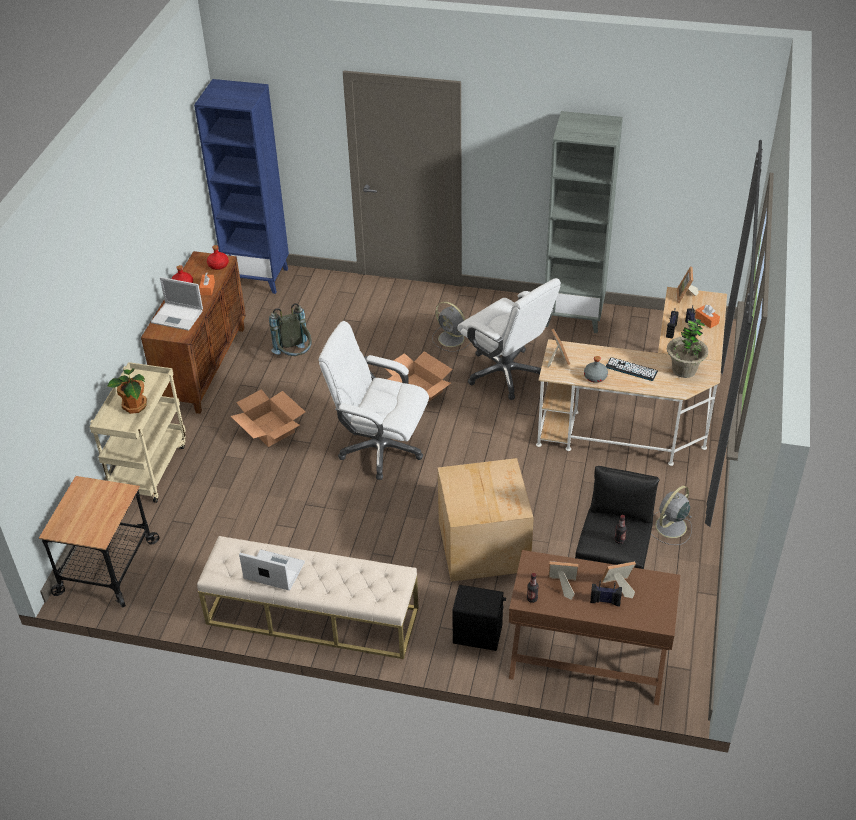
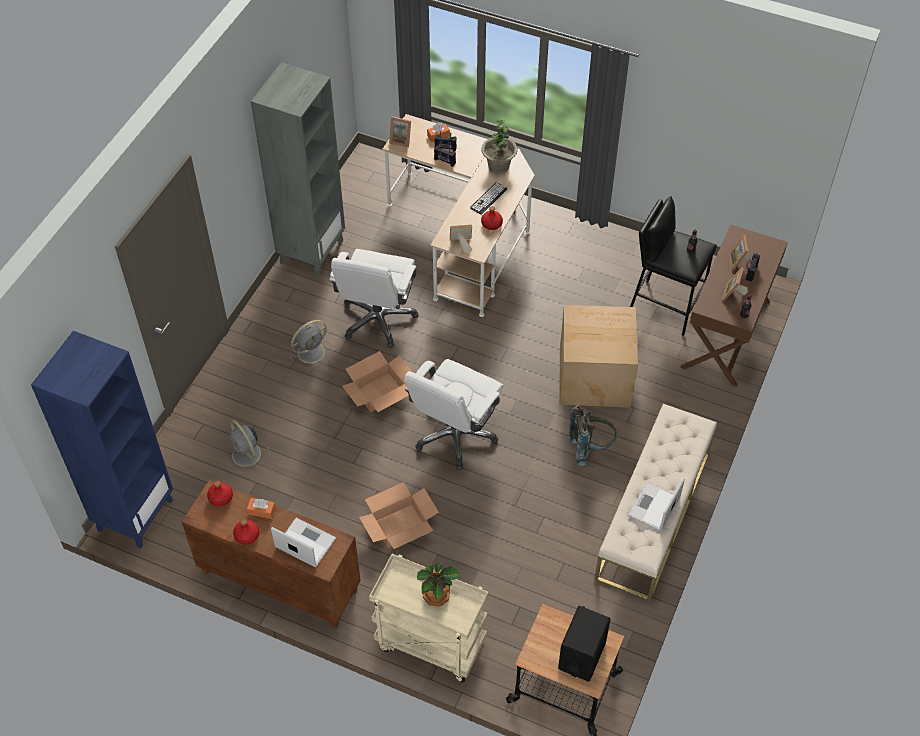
camera: 80 degrees left, 10 degrees up
(178, 316) = (304, 542): laptop -> laptop turned 90 degrees counterclockwise
(295, 357) = (292, 492): grey backpack -> grey backpack (591, 448)
(478, 635) = (690, 398): black speaker -> black speaker (582, 655)
(506, 373) = (378, 319): white office chair -> white office chair turned 135 degrees clockwise
(595, 377) = (491, 224): grey bottle -> red bottle
(670, 527) = (598, 251): grey fan -> grey fan (247, 455)

